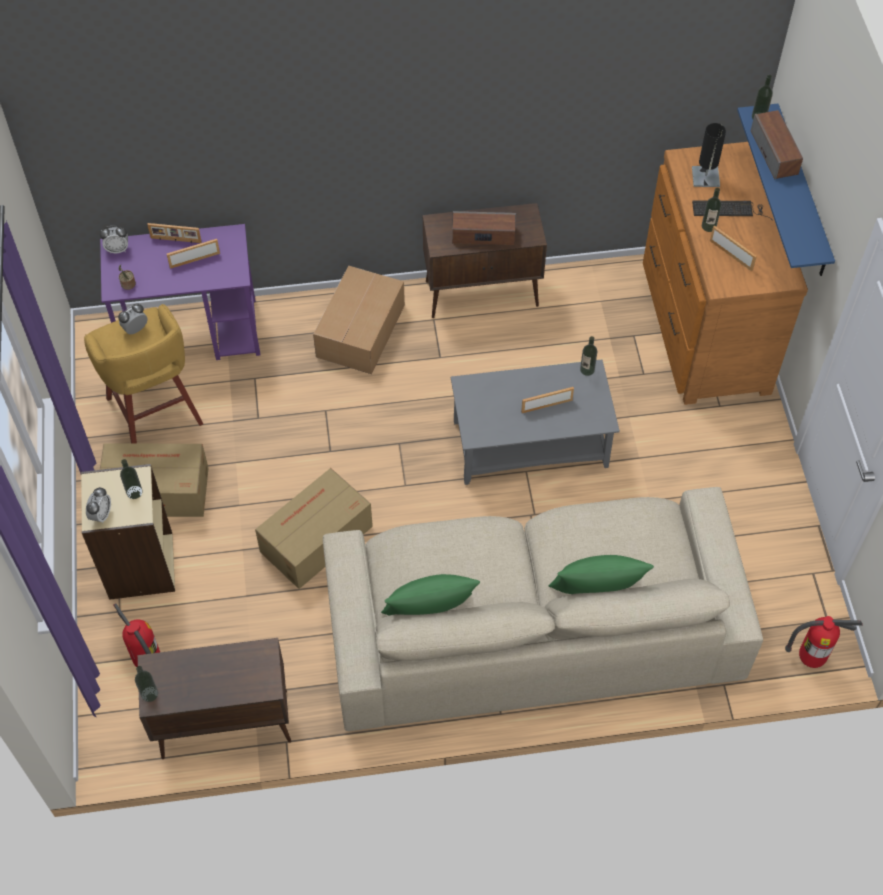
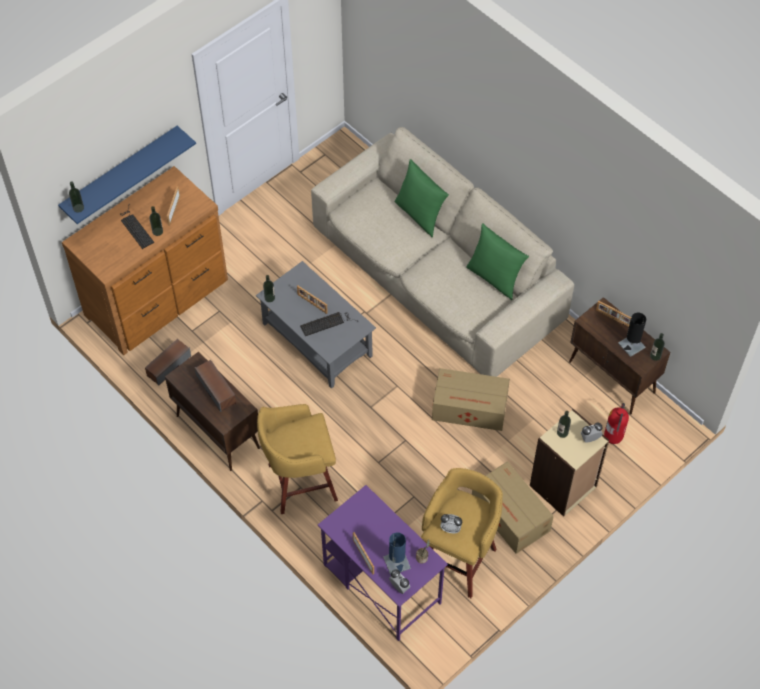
camera: 125 degrees left, 0 degrees up
(143, 261) = (396, 562): none -> blue table lamp
(194, 259) = (371, 532): picture frame -> picture frame (613, 319)
(362, 330) = (300, 483): cardboard box -> yellow stool
(507, 405) = (327, 323): none -> keyboard
(705, 177) = (115, 252): black table lamp -> black table lamp (631, 345)
(774, 152) = (106, 187): speaker -> speaker (168, 366)
(811, 658) = (353, 151): fire extinguisher -> none

